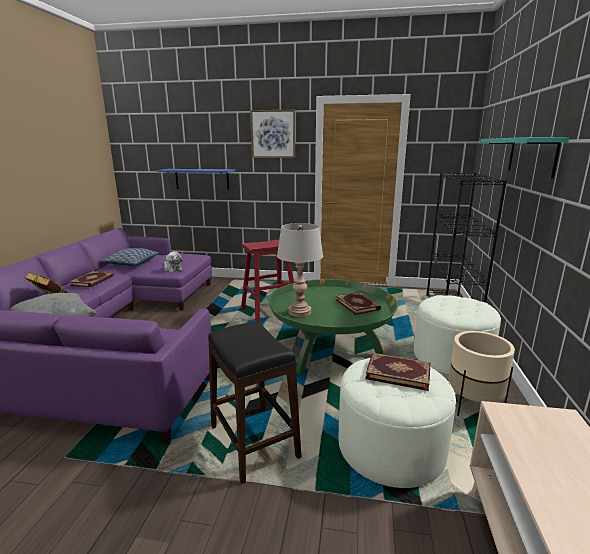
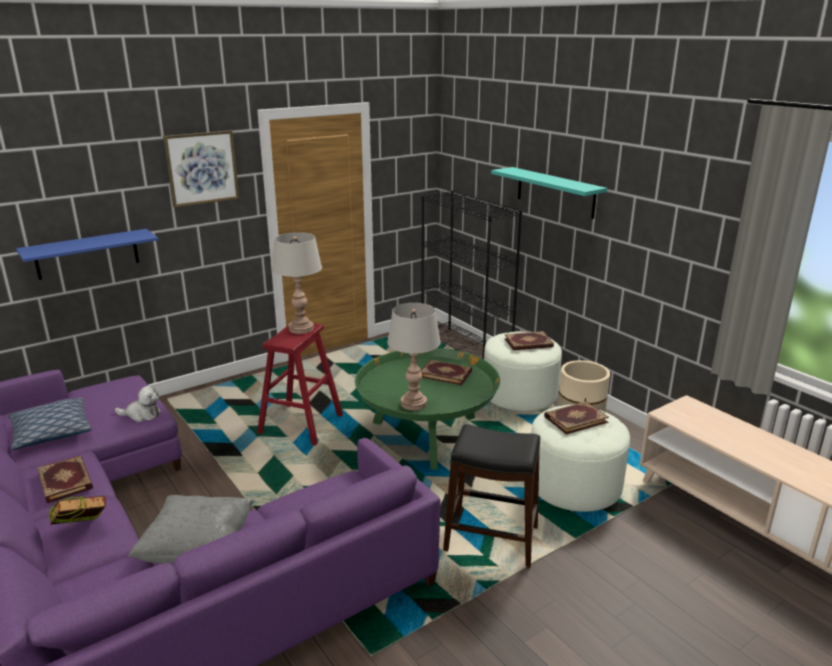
camera: 45 degrees left, 5 degrees up
(276, 242) = (301, 329): none -> grey table lamp
(463, 307) = (528, 343): none -> book

